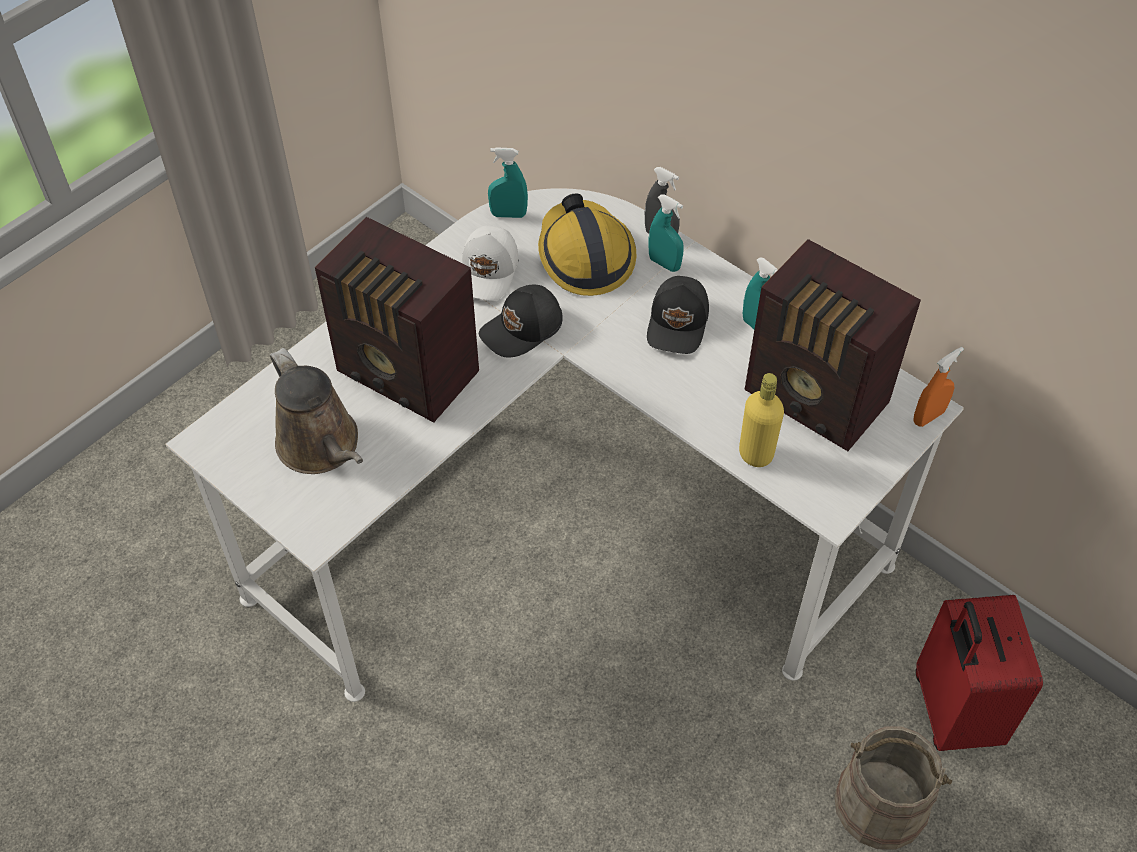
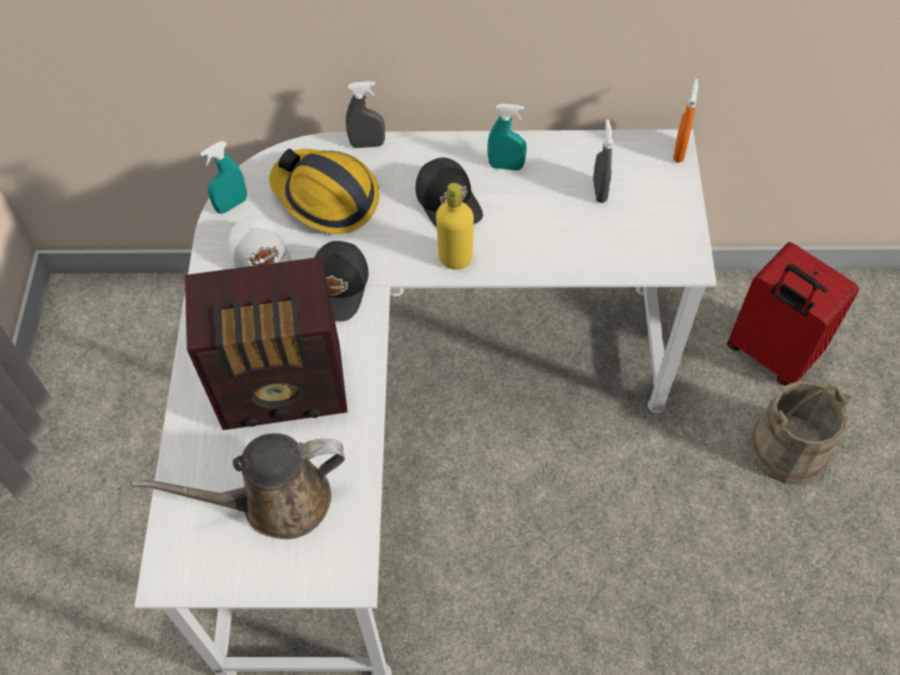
camera: 40 degrees left, 5 degrees up
(322, 446) = (276, 501): brown watering can -> brown watering can turned 150 degrees clockwise
(664, 263) = (392, 163): turquoise spray bottle -> none
(756, 454) = (600, 259): yellow bottle -> yellow bottle (455, 258)
(817, 400) = (599, 191): radio -> grey spray bottle

